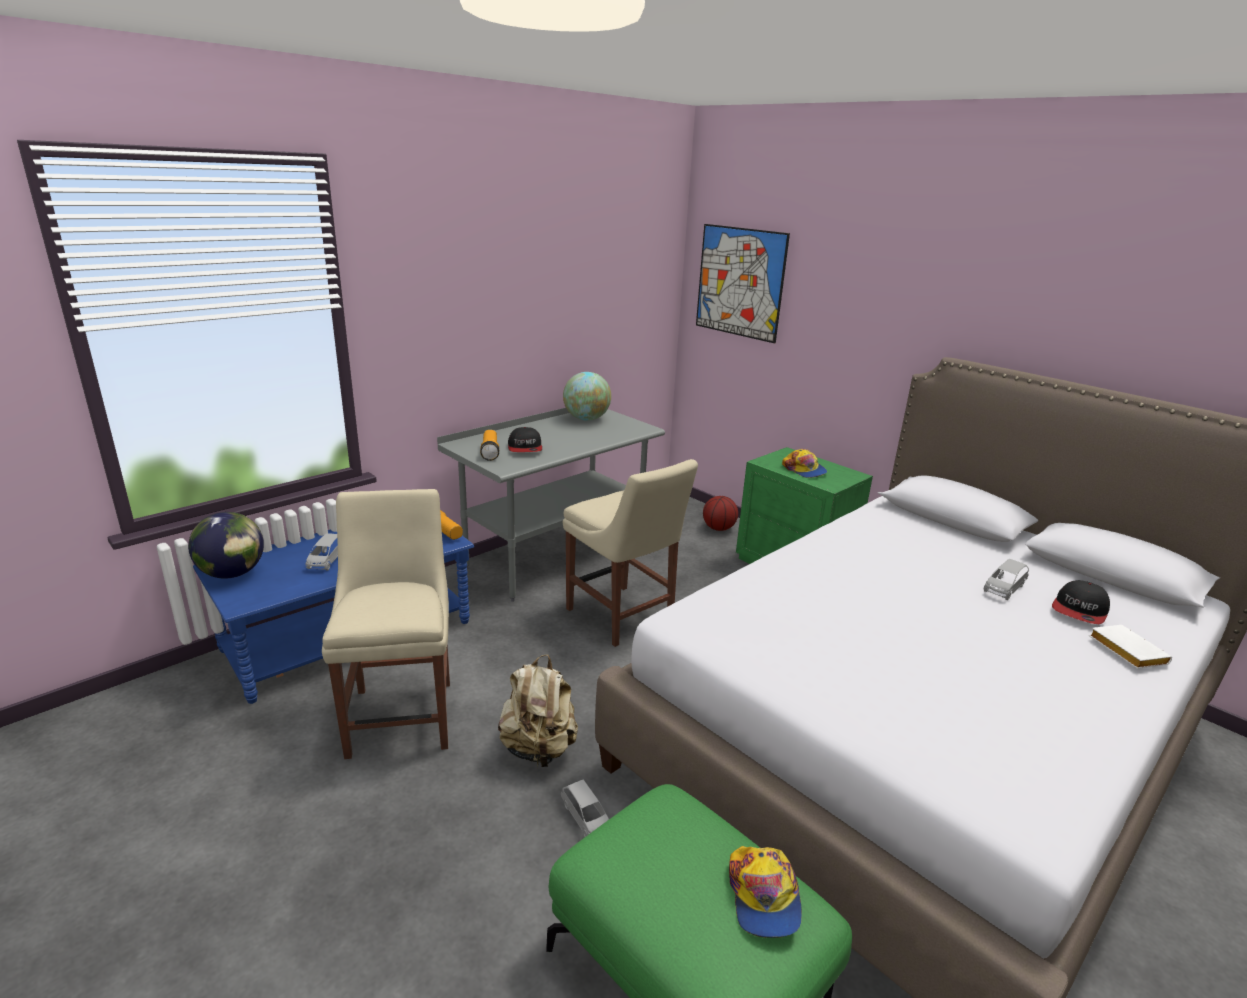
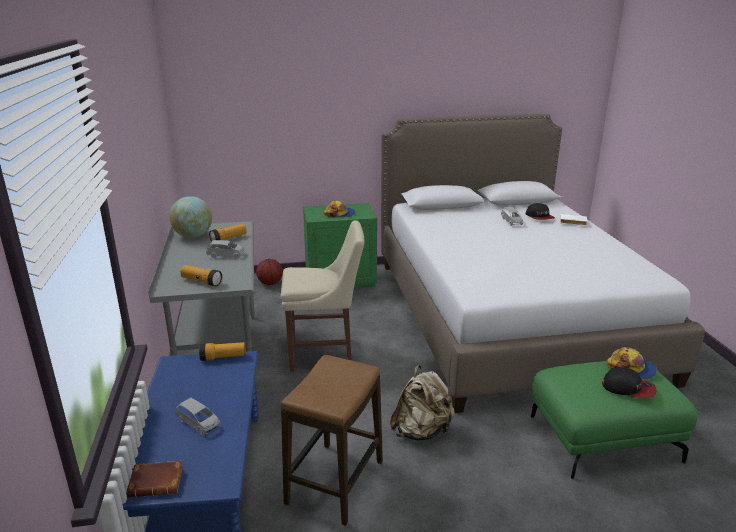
camera: 55 degrees left, 0 degrees up
(233, 573) = (158, 482): globe -> brown book
(402, 713) = (335, 482): beige chair -> stool
(525, 448) = (214, 268): cap -> cap (628, 388)
(586, 817) = (490, 433): grey toy car -> grey toy car (226, 255)
(601, 433) = (228, 239): none -> flashlight
(740, 282) = (229, 101): picture -> none

